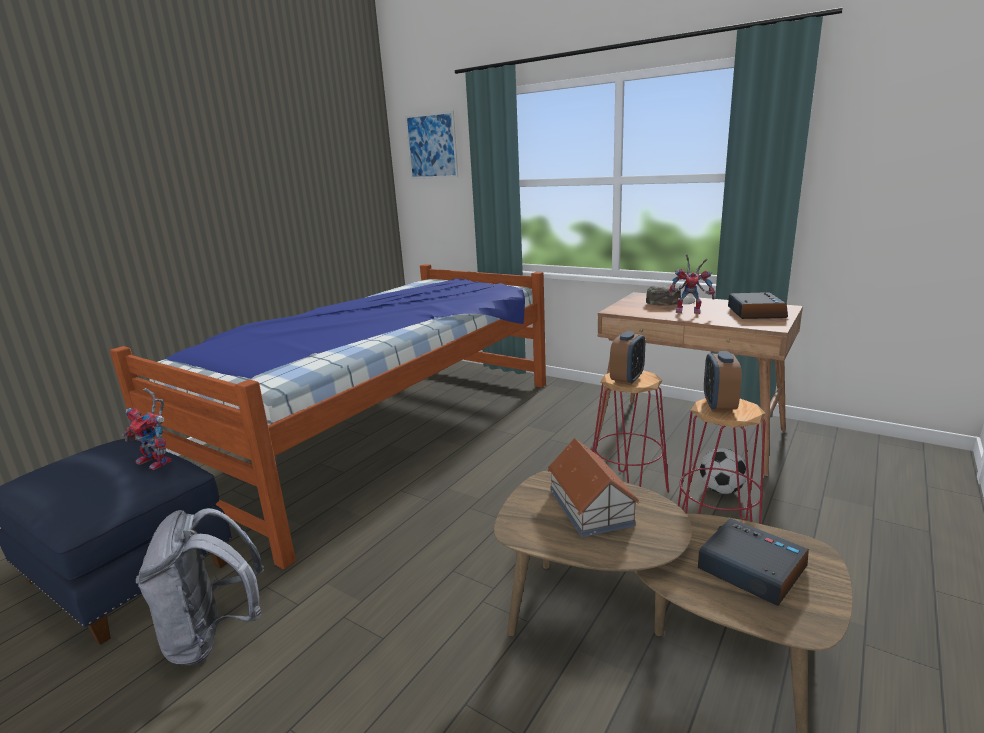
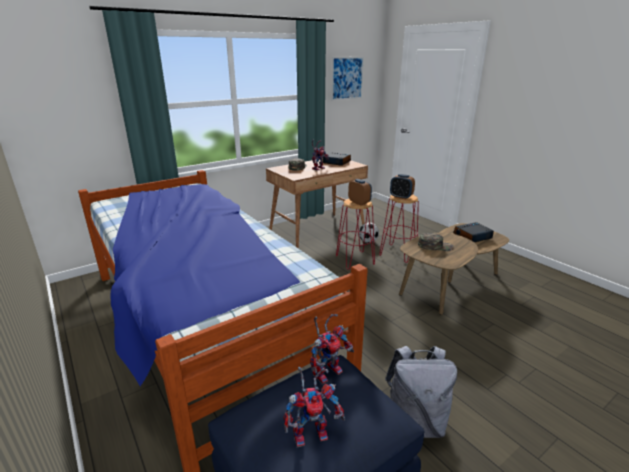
camera: 70 degrees left, 5 degrees up
(68, 471) = (312, 431): none -> toy robot
(432, 146) = (51, 75): picture -> picture (347, 78)
(590, 506) = (435, 246): toy house -> green cap

